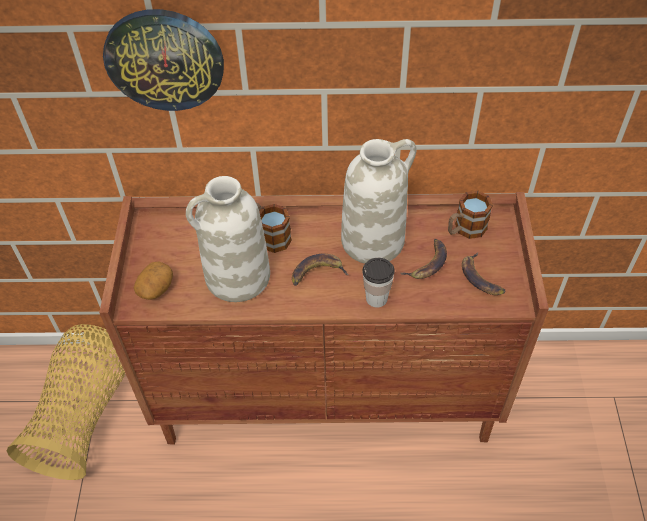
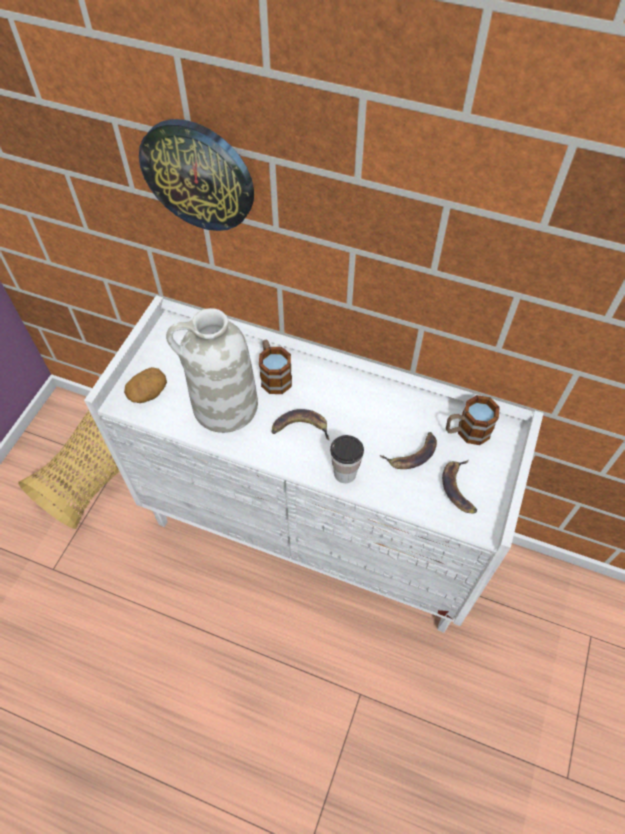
camera: 20 degrees right, 5 degrees up
(329, 398) = (314, 535): brown cabinet -> white cabinet
(373, 240) = (369, 412): white vase -> none

